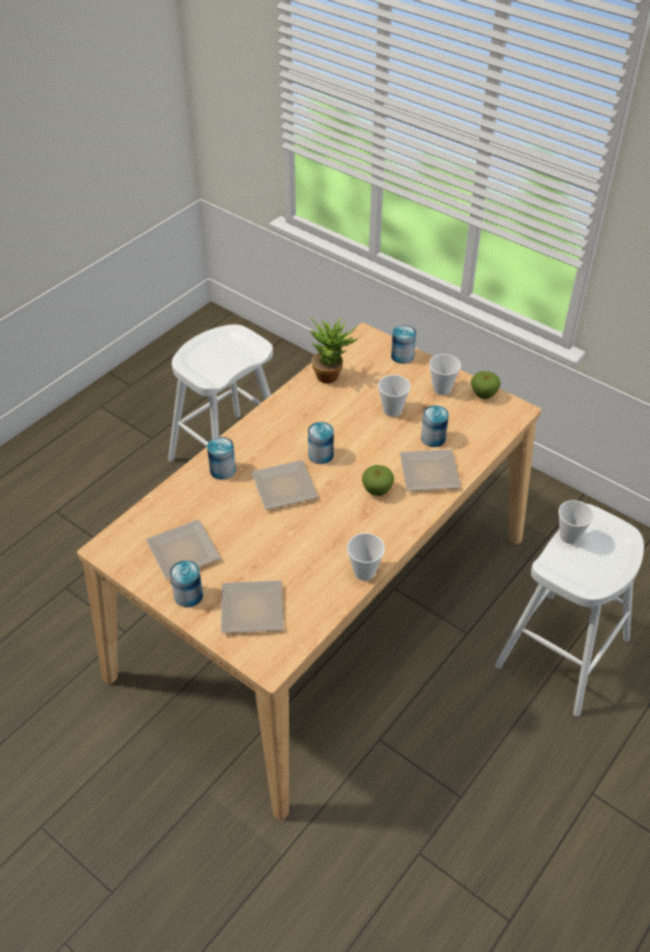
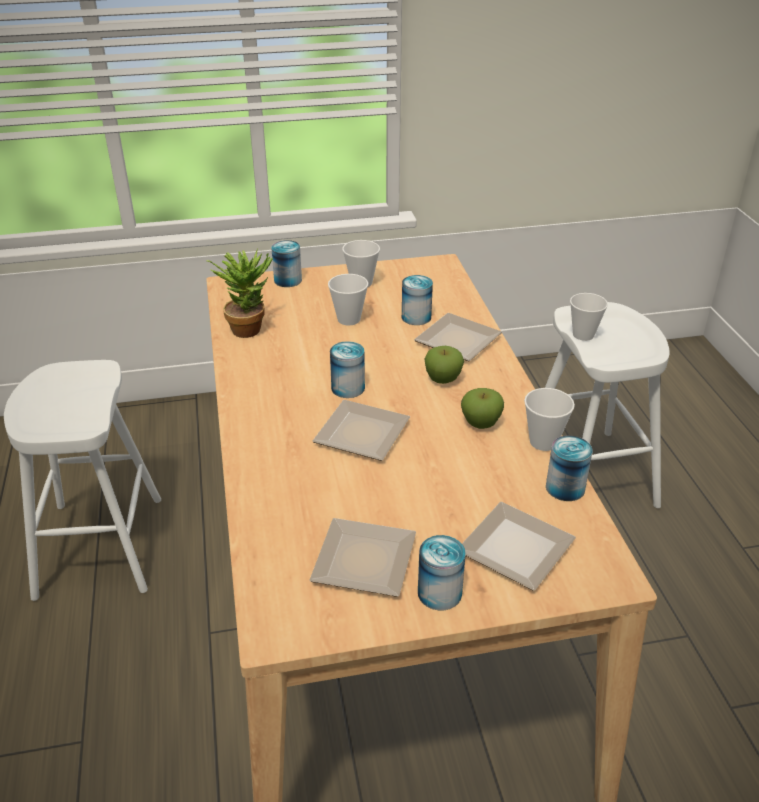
camera: 50 degrees left, 10 degrees down
(222, 470) = (276, 464): can -> can (565, 487)
(483, 395) = (399, 268): apple -> apple (480, 424)

